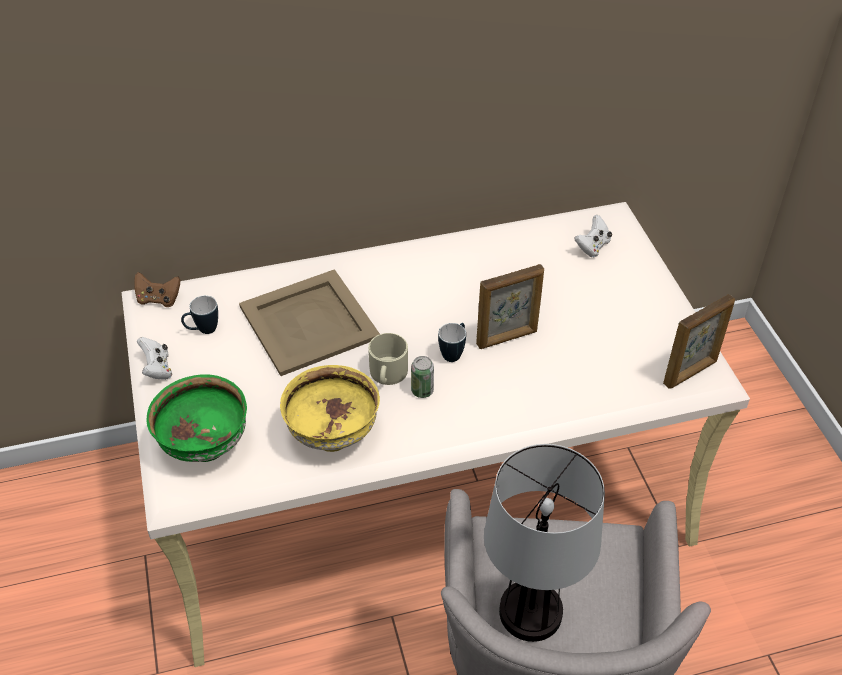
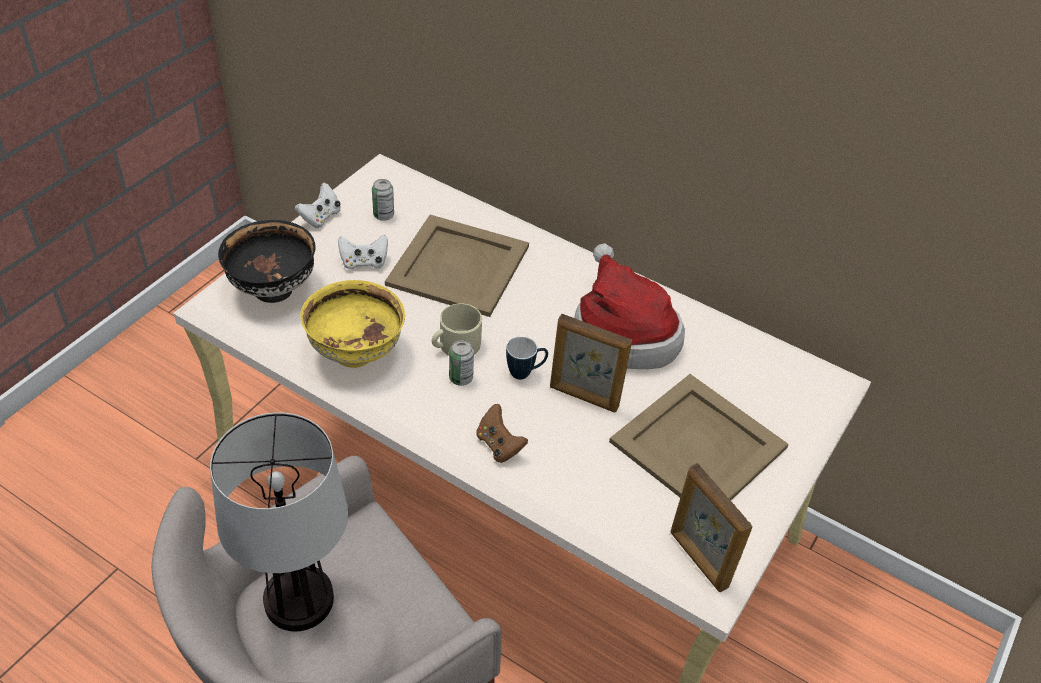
camera: 45 degrees right, 0 degrees up
(158, 299) = (388, 174): brown game controller -> brown game controller (499, 445)
(203, 330) = (383, 215): mug -> can
(204, 447) = (272, 289): green bowl -> black bowl
(471, 282) = (621, 333): none -> hat
(592, 247) = (771, 390): white game controller -> white game controller (364, 262)
(601, 310) = (698, 443): none -> beige tray
(691, 373) = (698, 559): picture frame -> picture frame turned 45 degrees clockwise

